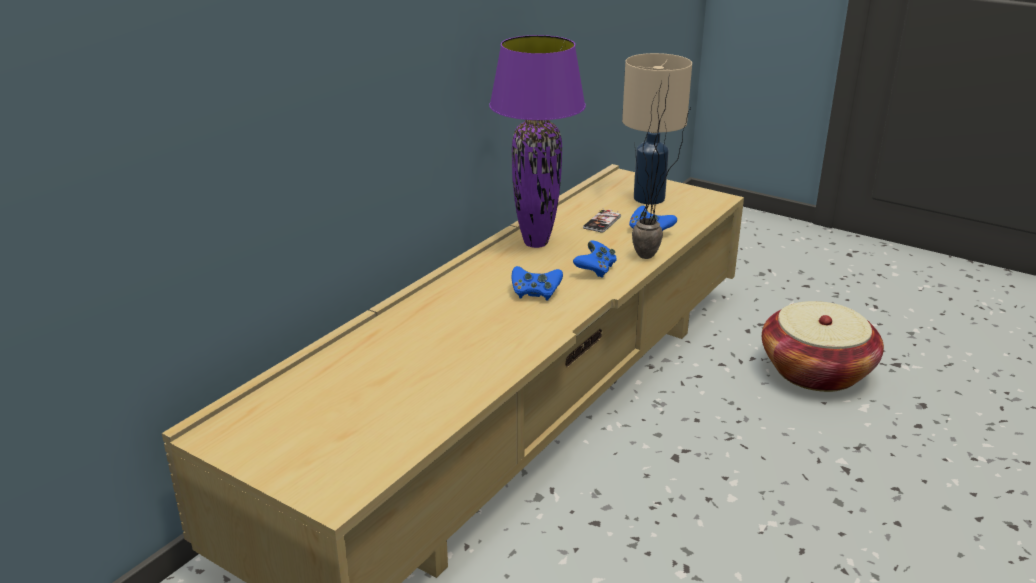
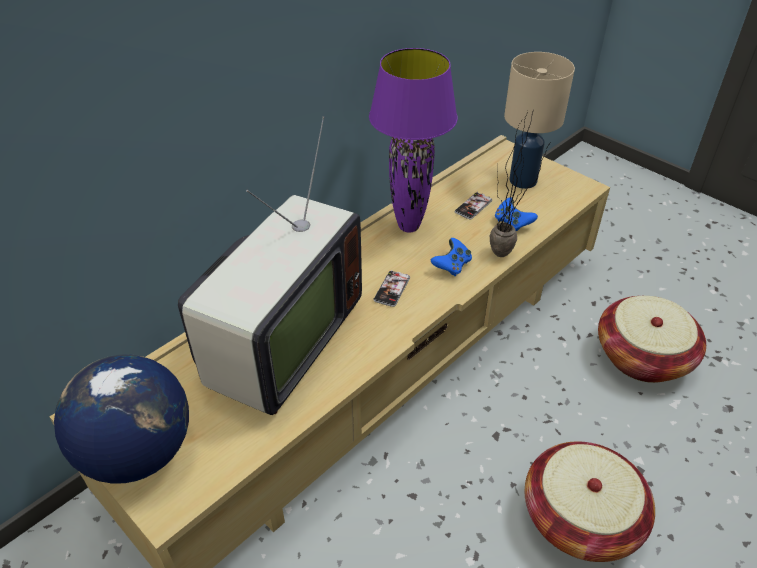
camera: 10 degrees right, 15 degrees up
(283, 453) = (138, 453): none -> globe
(421, 349) = (279, 345): none -> television
(535, 293) = (392, 289): blue game controller -> phone
(793, 518) = (580, 517): none -> basket

